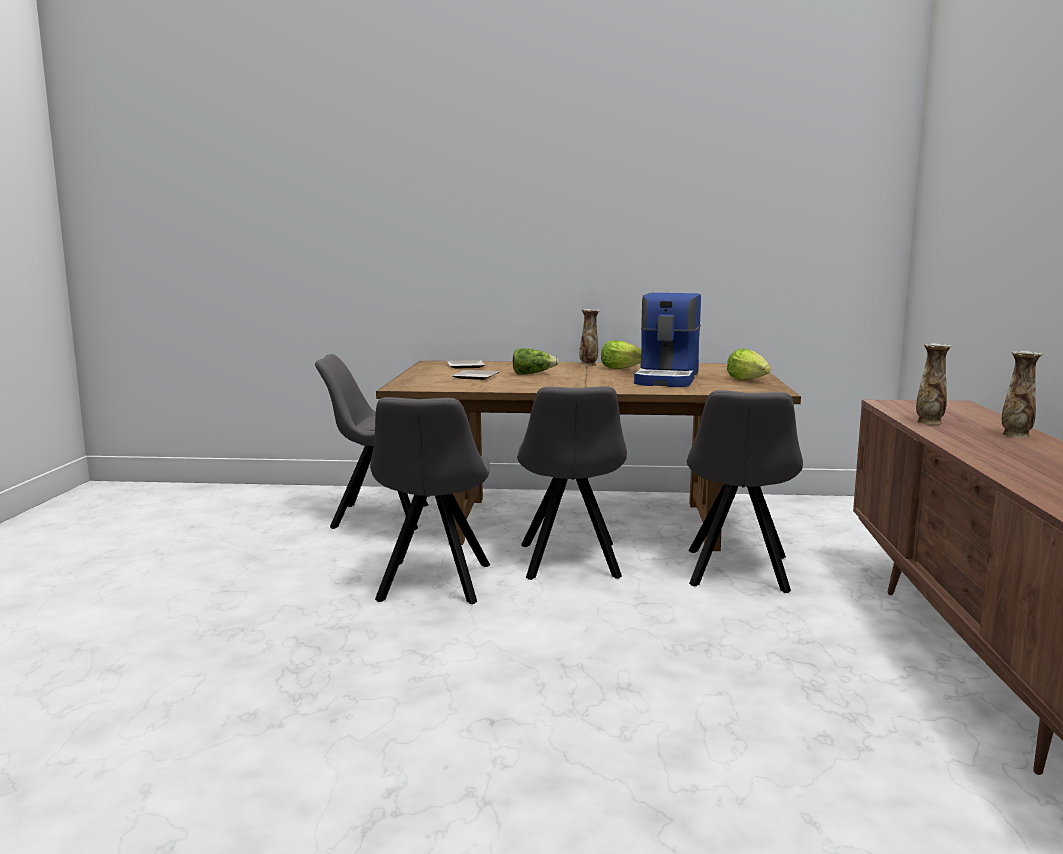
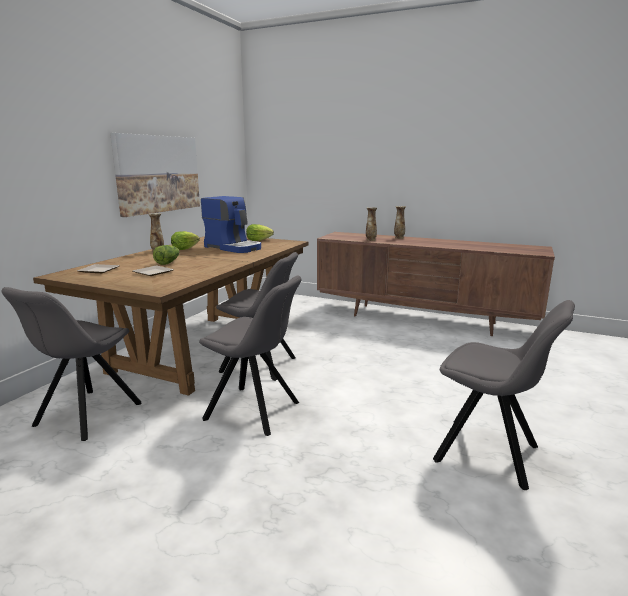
camera: 70 degrees left, 5 degrees up
(651, 255) = (158, 174): none -> picture
(737, 571) = (309, 333): grey chair -> grey chair (487, 453)

